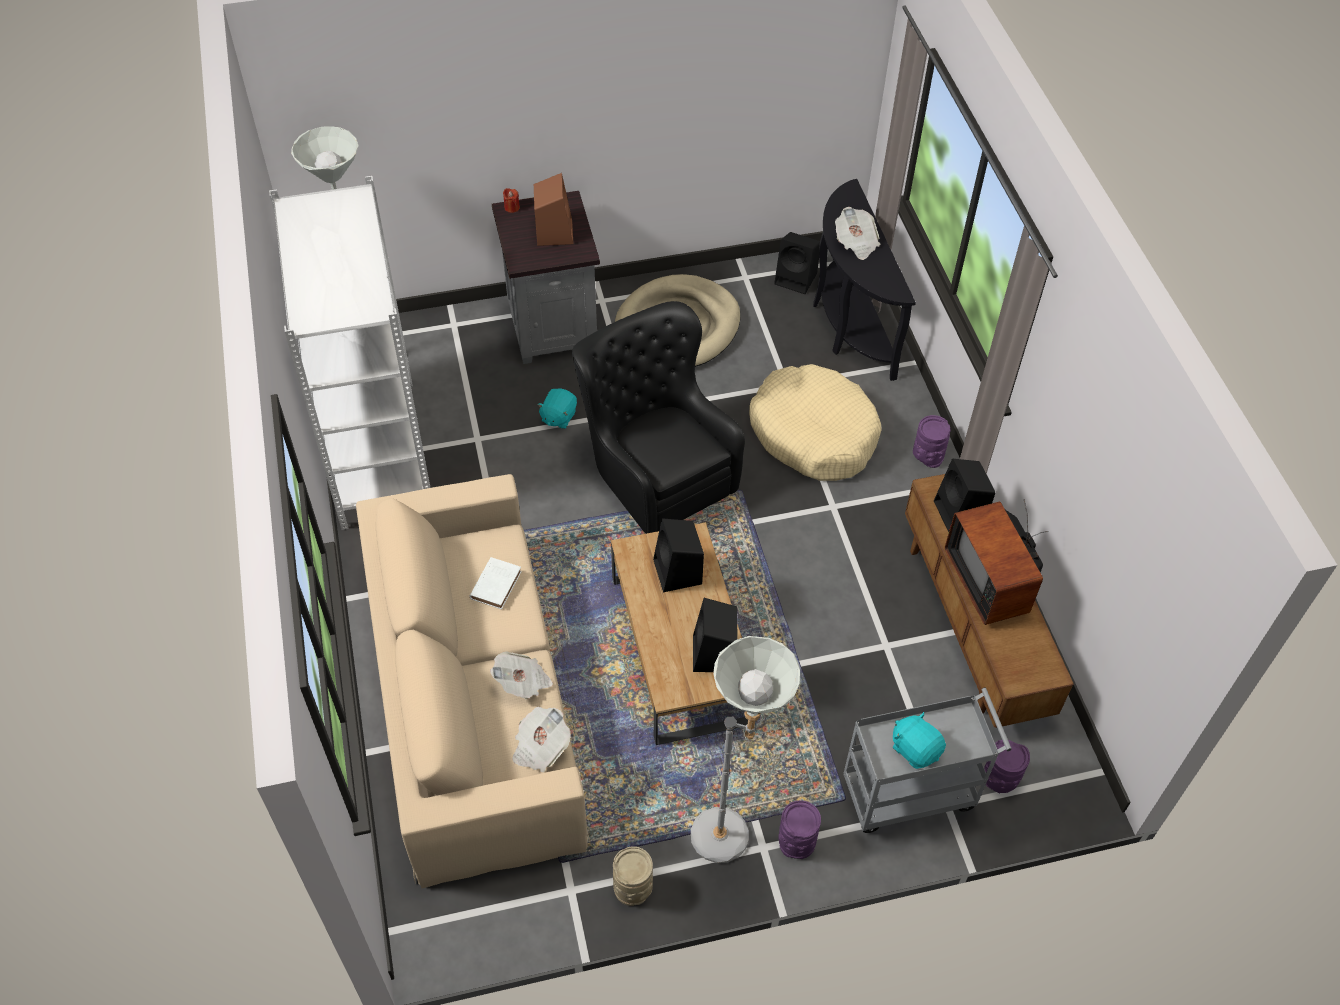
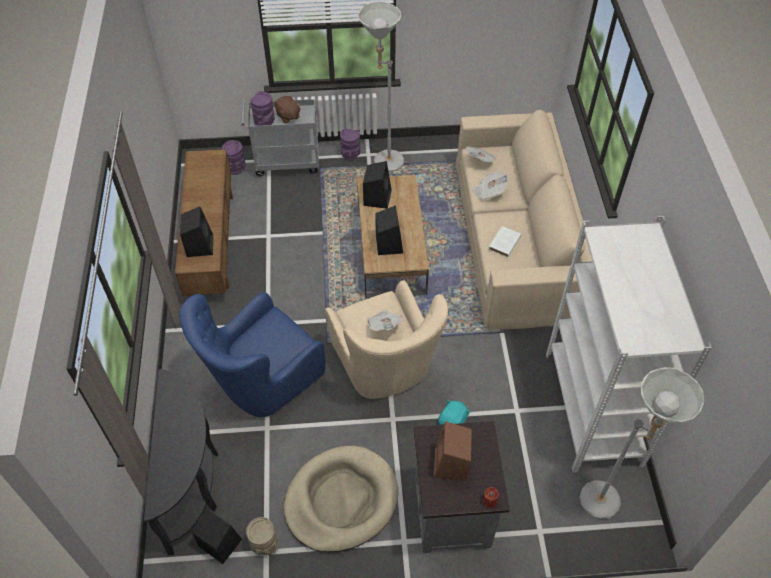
camera: 170 degrees left, 0 degrees up
(633, 887) = (435, 147): beige vase -> beige vase (264, 544)
(656, 470) = (385, 367): black armchair -> beige armchair
(813, 433) = (261, 381): beige dog bed -> blue armchair
(856, 243) = (179, 437): newspaper -> newspaper (384, 325)
(915, 749) = (288, 116): turquoise plush toy -> brown plush toy
(927, 456) = (186, 352): purple vase -> purple vase (264, 122)
(991, 581) = (201, 204): television -> none

